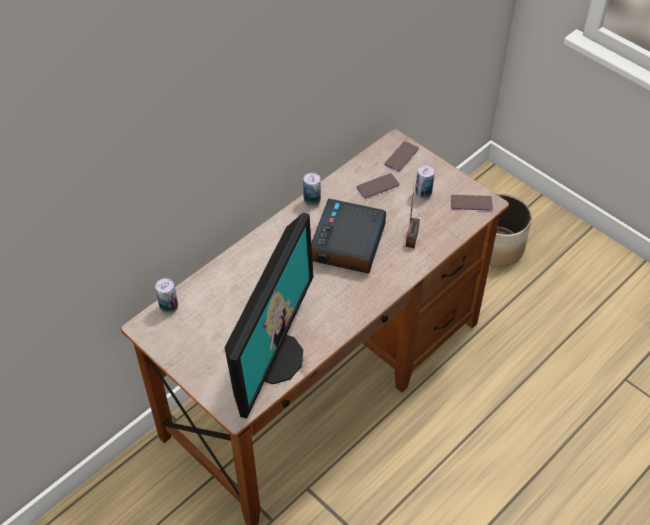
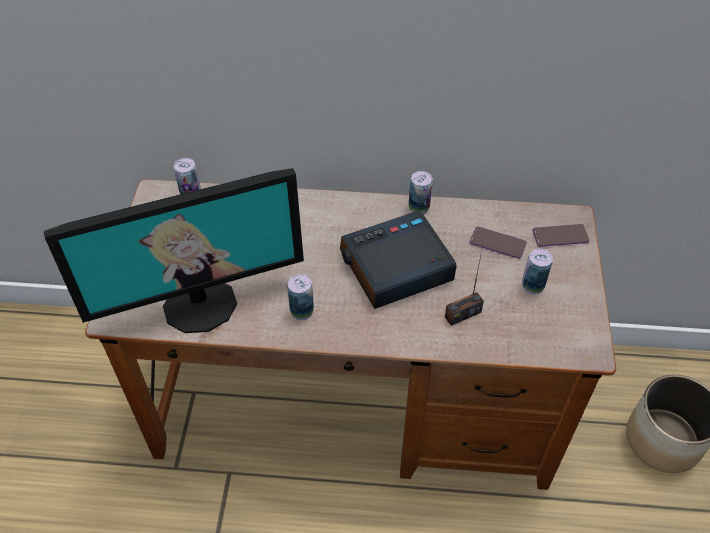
camera: 50 degrees right, 0 degrees up
(334, 309) = (302, 311): none -> can
(471, 203) = (571, 336): phone -> none

